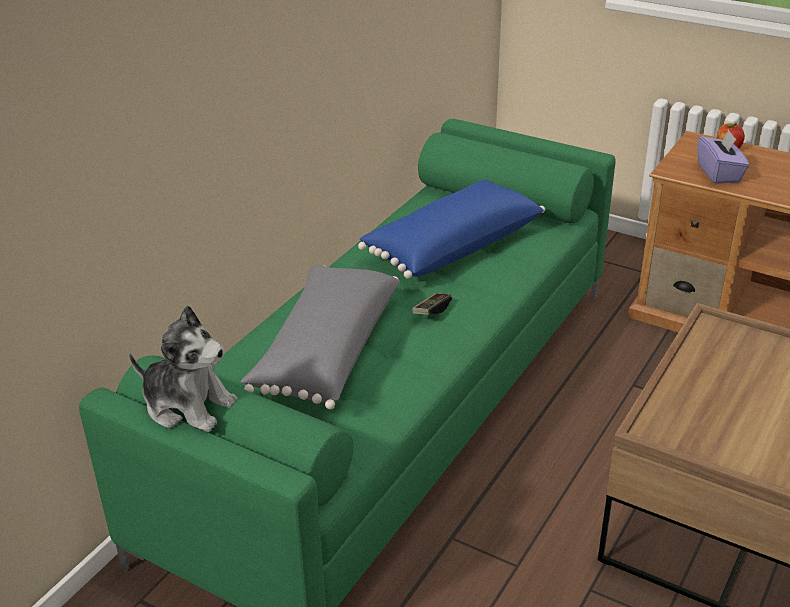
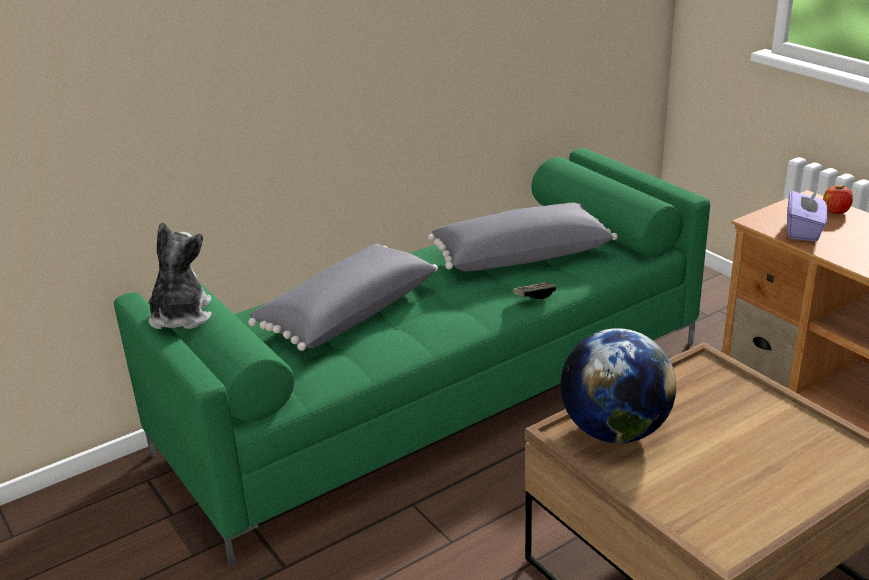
camera: 25 degrees right, 5 degrees down
(188, 405) = (181, 316): plush toy -> plush toy turned 135 degrees counterclockwise
(431, 310) = (459, 301): game controller -> game controller (534, 296)
(451, 246) = (521, 255): blue pillow -> grey pillow
(692, 414) = (614, 431): none -> globe

